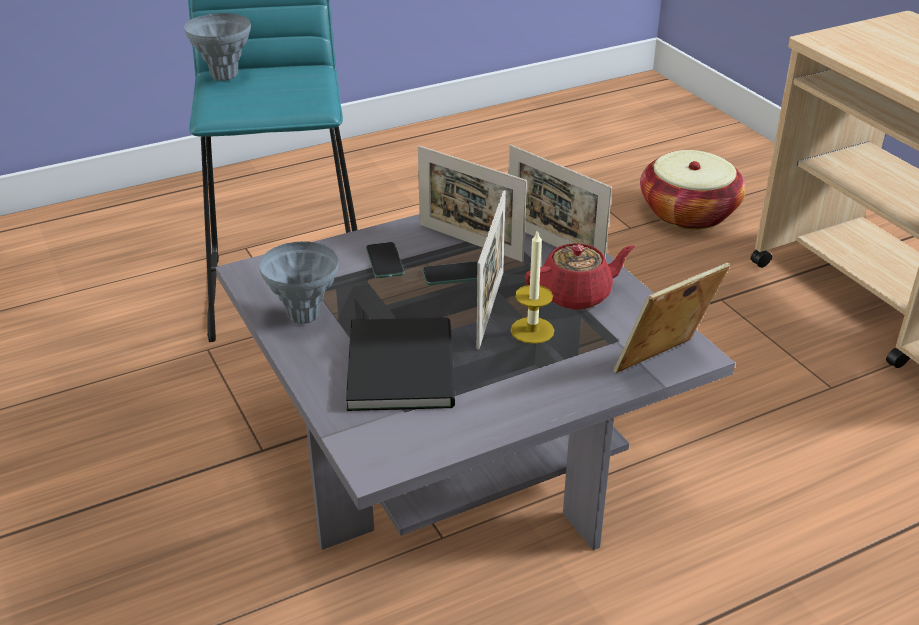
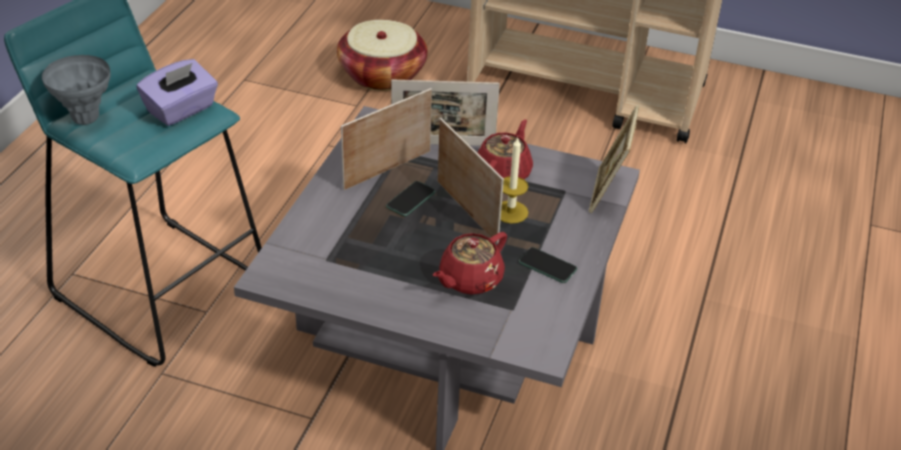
camera: 45 degrees left, 5 degrees up
(297, 97) = (181, 110): none -> purple tissue box
(304, 316) = (357, 285): grey vase -> none
(385, 261) = (351, 215): phone -> phone (547, 266)
(404, 364) = (469, 279): black book -> red teapot
(470, 242) = (387, 170): picture frame -> picture frame turned 150 degrees clockwise

